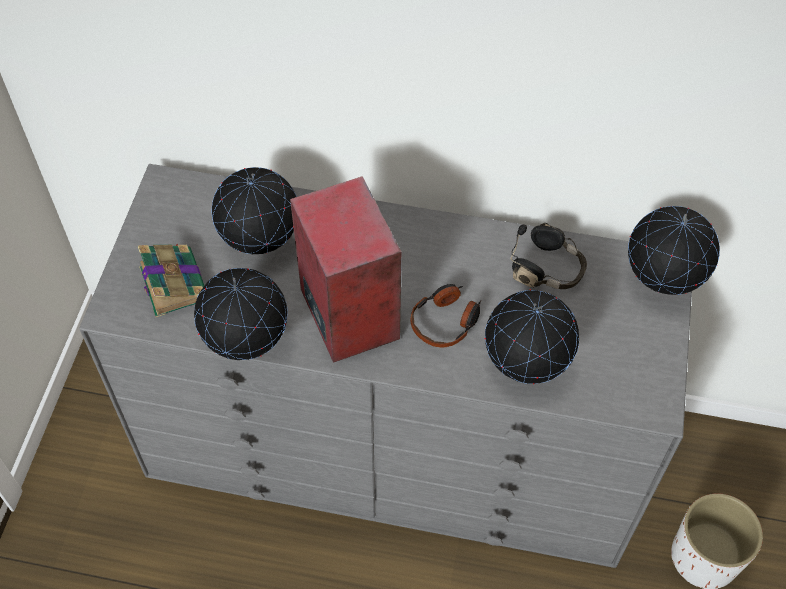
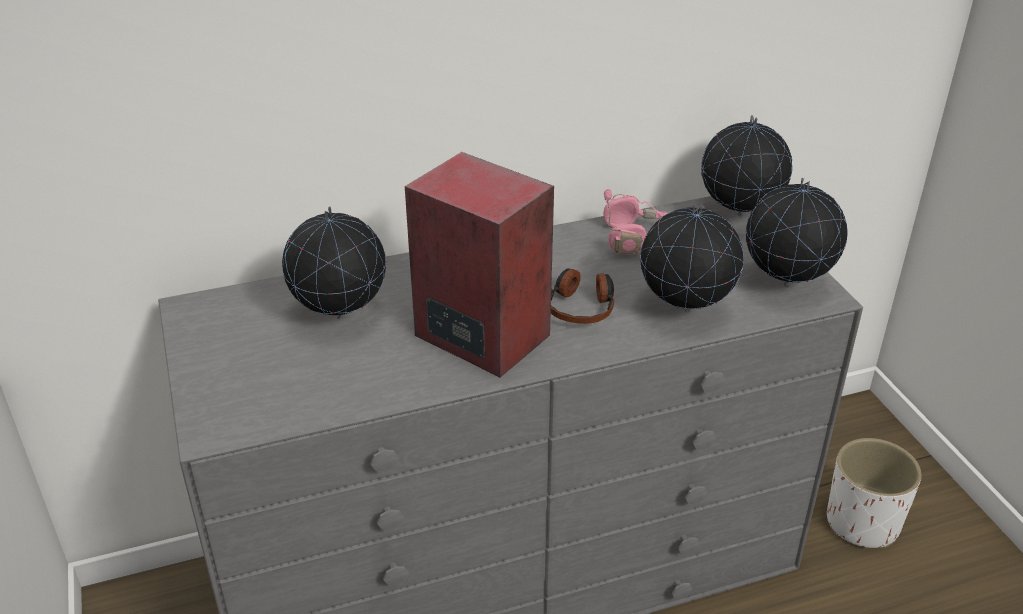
camera: 30 degrees left, 20 degrees down
(173, 282) = (266, 380): book -> none
(247, 344) = (395, 398): globe -> globe (786, 284)
(548, 269) = (637, 240): black headphones -> pink headphones

